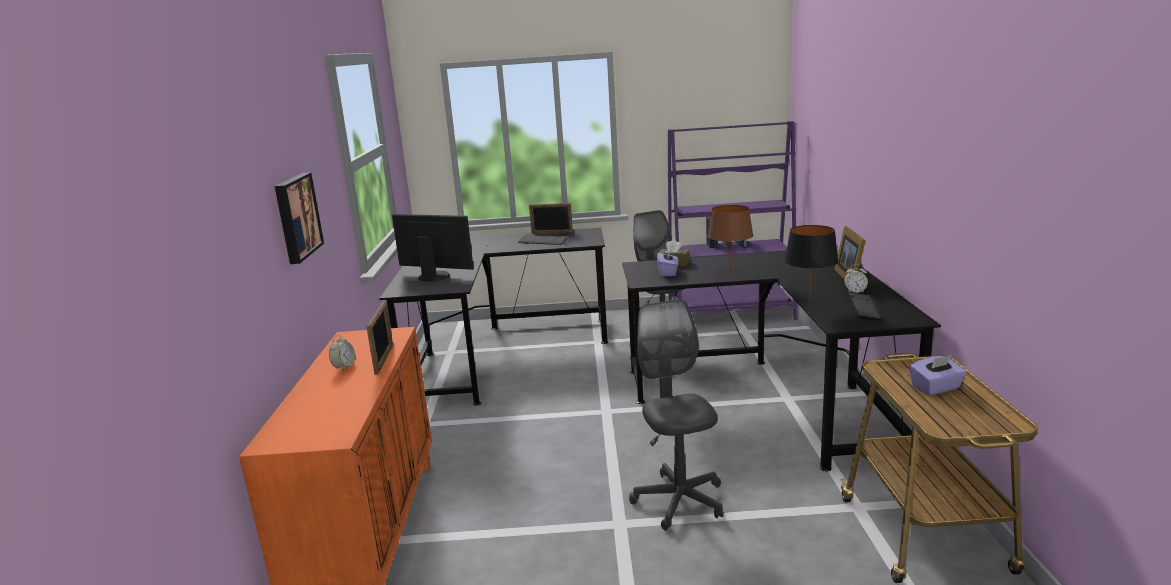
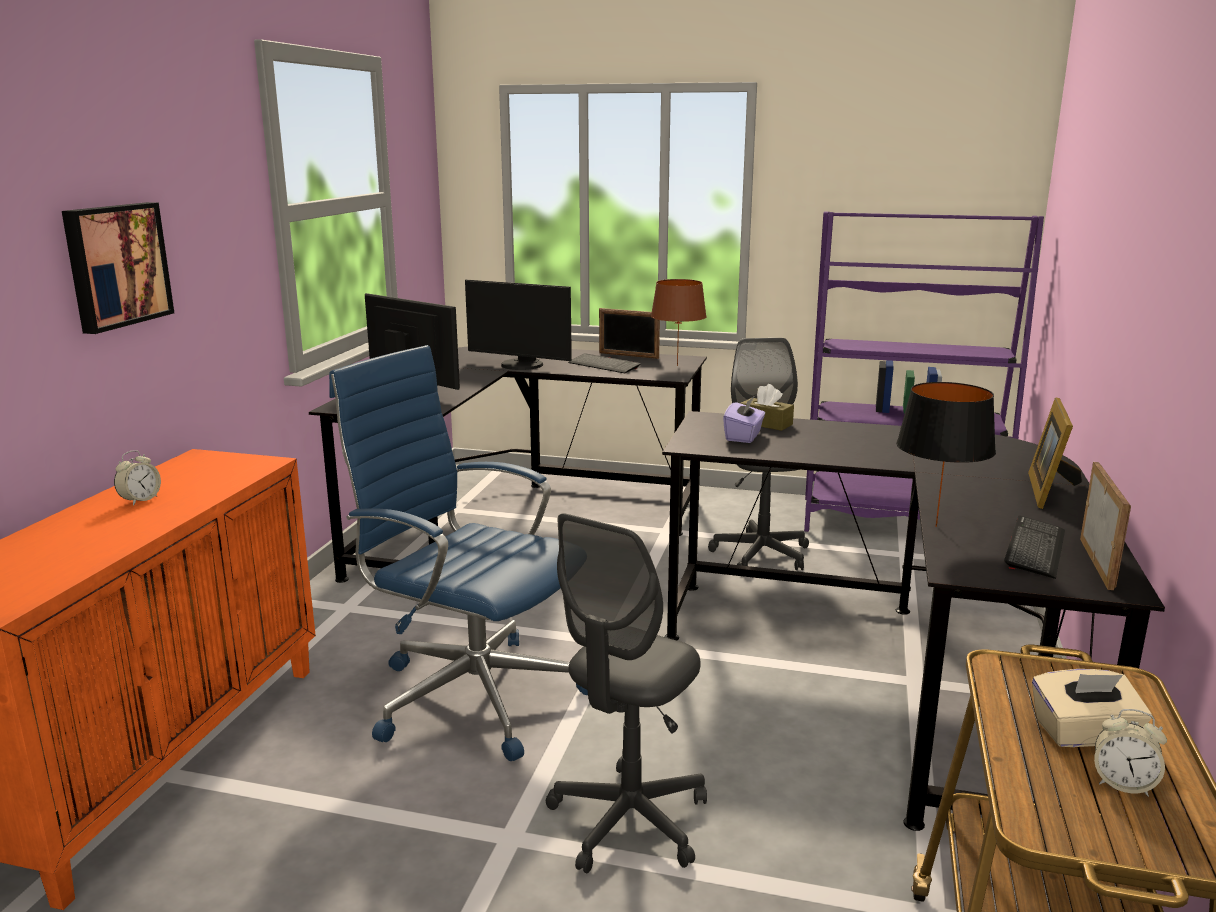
camera: 15 degrees right, 0 degrees up
(384, 359) = (201, 499): picture frame -> picture frame (1096, 563)
(489, 249) = (521, 365): none -> monitor
(543, 456) = (473, 694): none -> blue office chair
(679, 501) = (629, 821): grey office chair -> grey office chair turned 150 degrees counterclockwise
(730, 274) = (841, 454): brown table lamp -> brown table lamp (677, 366)
(855, 291) = (1038, 517): alarm clock -> alarm clock (1123, 784)
(936, 388) = (1084, 734): purple tissue box -> beige tissue box

